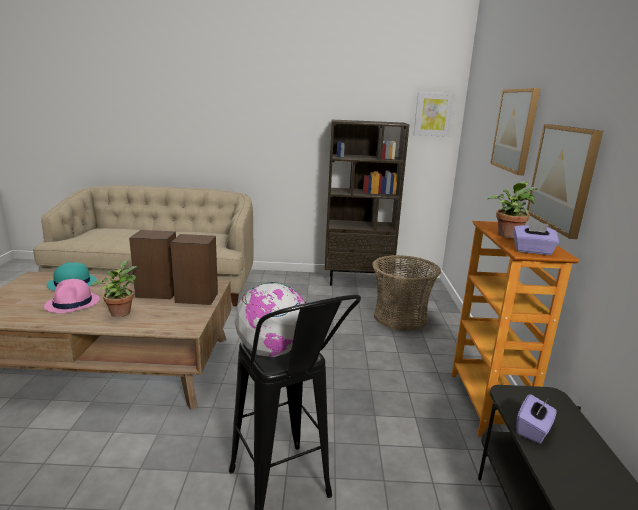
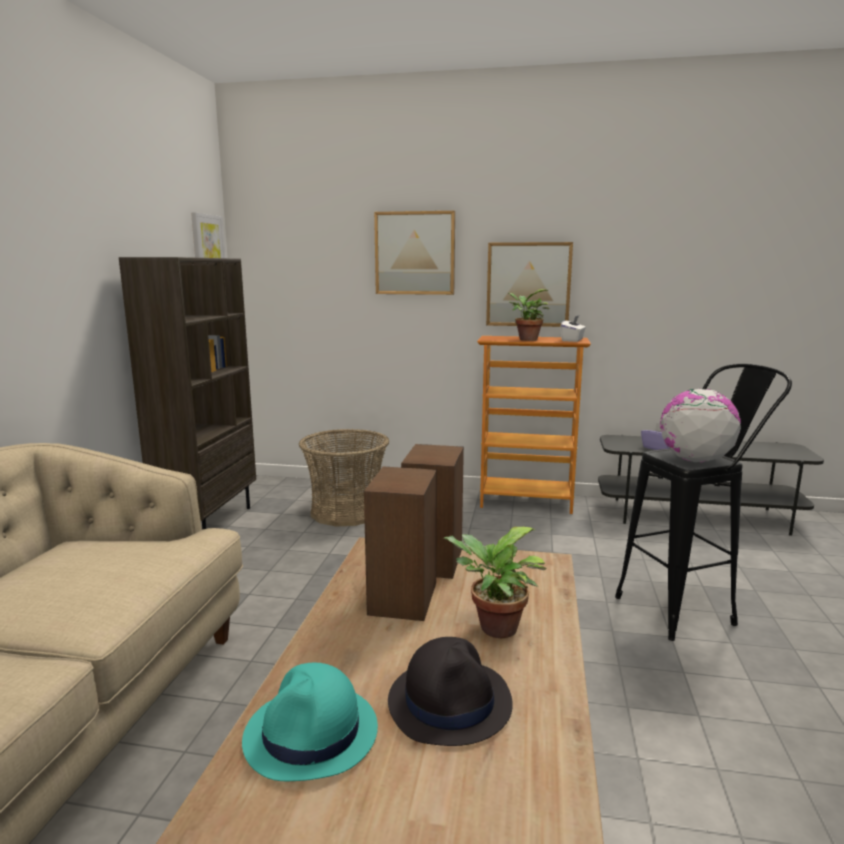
camera: 80 degrees left, 5 degrees down
(73, 303) = (450, 701): pink hat -> black hat
(532, 251) = (572, 340): purple tissue box -> white tissue box

